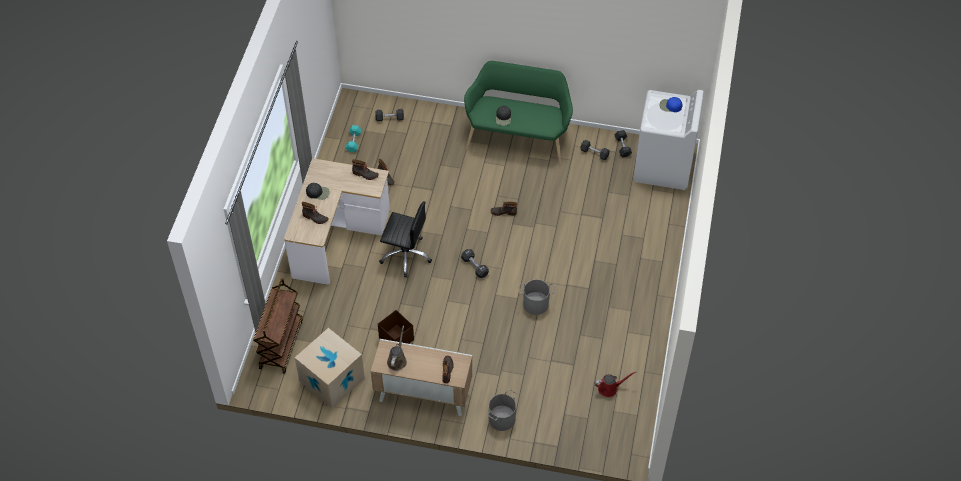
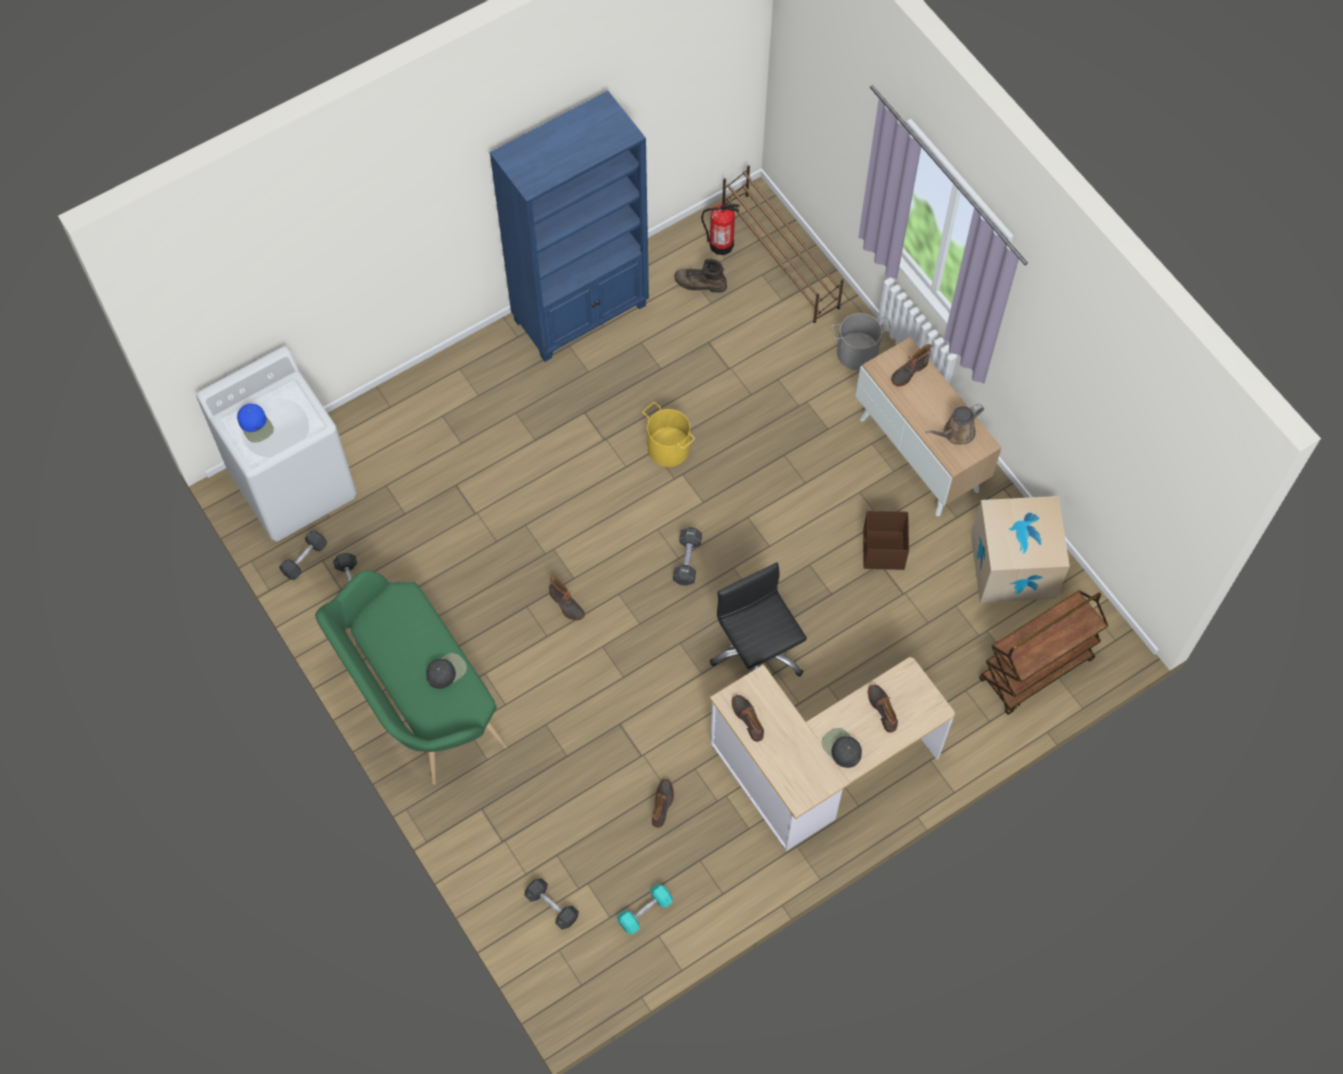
camera: 135 degrees left, 10 degrees up
(535, 304) = (669, 447): grey bucket -> yellow bucket
(589, 434) = (780, 258): none -> brown shoe rack
(609, 388) = (700, 284): red watering can -> brown boot
(623, 416) = (721, 244): none -> fire extinguisher
(644, 329) = (581, 313): none -> blue bookcase

